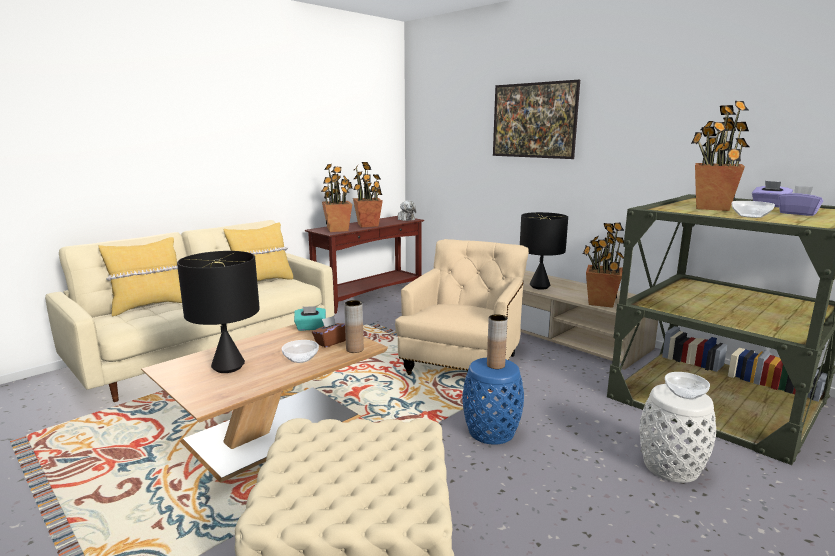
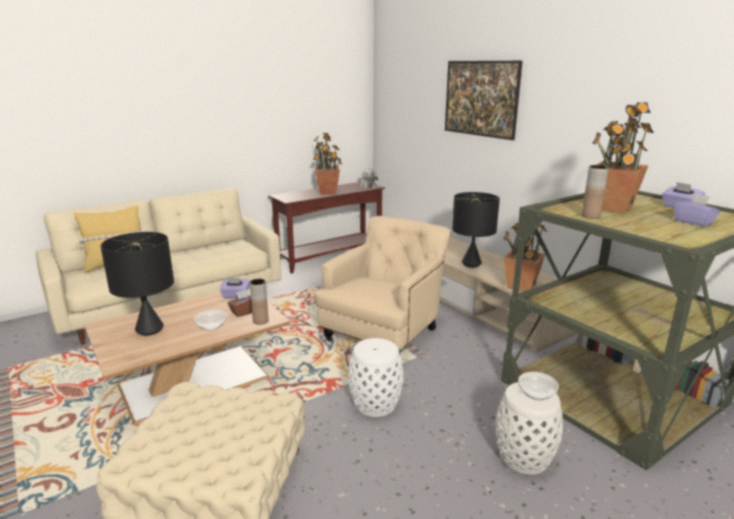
camera: 10 degrees right, 5 degrees up
(261, 282) = (219, 245): yellow pillow -> none
(310, 328) = (236, 296): turquoise tissue box -> purple tissue box
(338, 230) = (297, 197): potted plant -> none
(491, 432) = (375, 404): blue stool -> white stool
(495, 365) = (378, 347): brown vase -> brown vase (590, 216)
(751, 216) = (636, 224): bowl -> none

